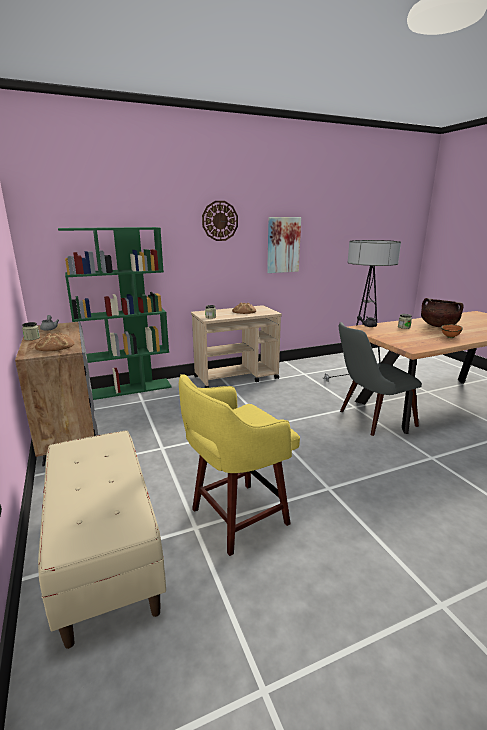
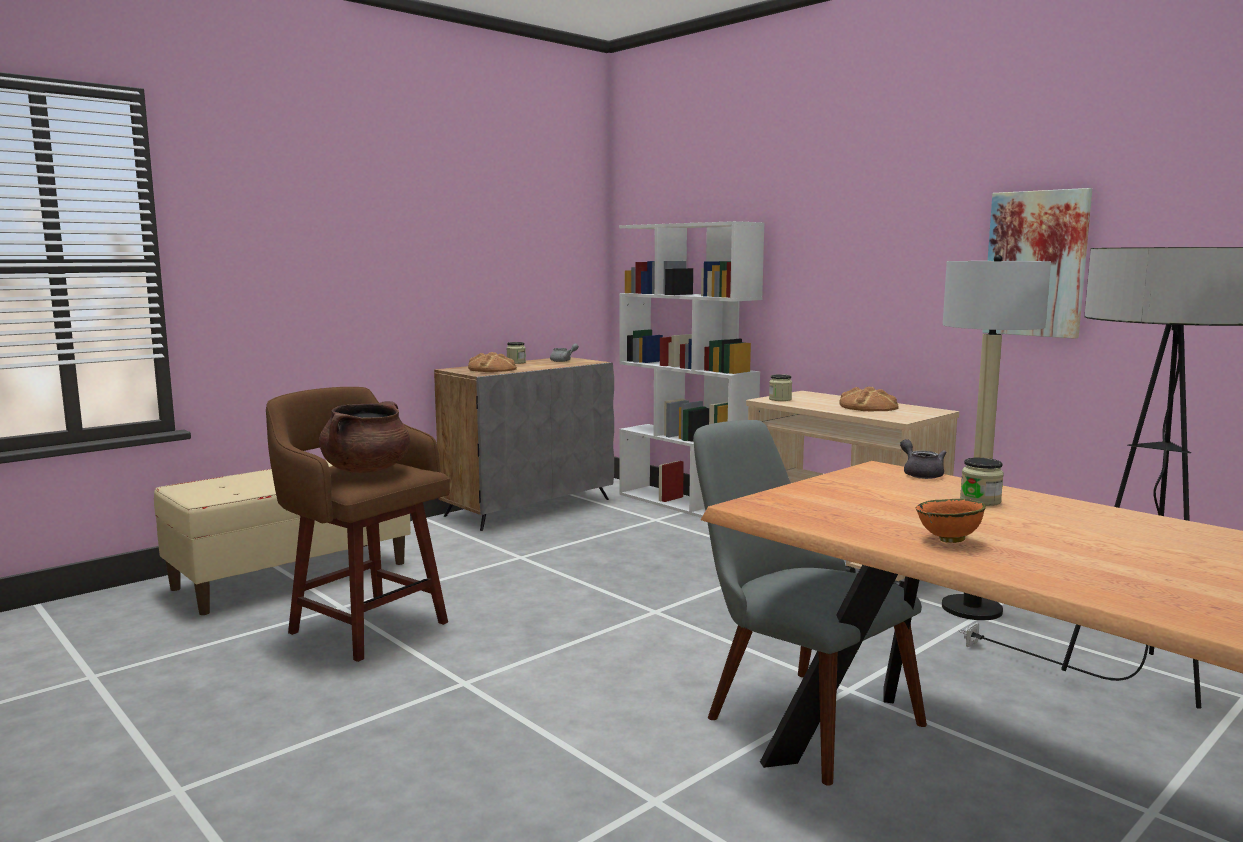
camera: 70 degrees right, 10 degrees down
(128, 389) = (686, 505): green bookcase -> white bookcase
(220, 221) = (880, 207): wall clock -> none
(236, 518) = (365, 626): yellow stool -> brown stool
(298, 373) = (971, 609): none -> floor lamp
(438, 326) = (1088, 533): brown cooking pot -> brown cooking pot (367, 470)

